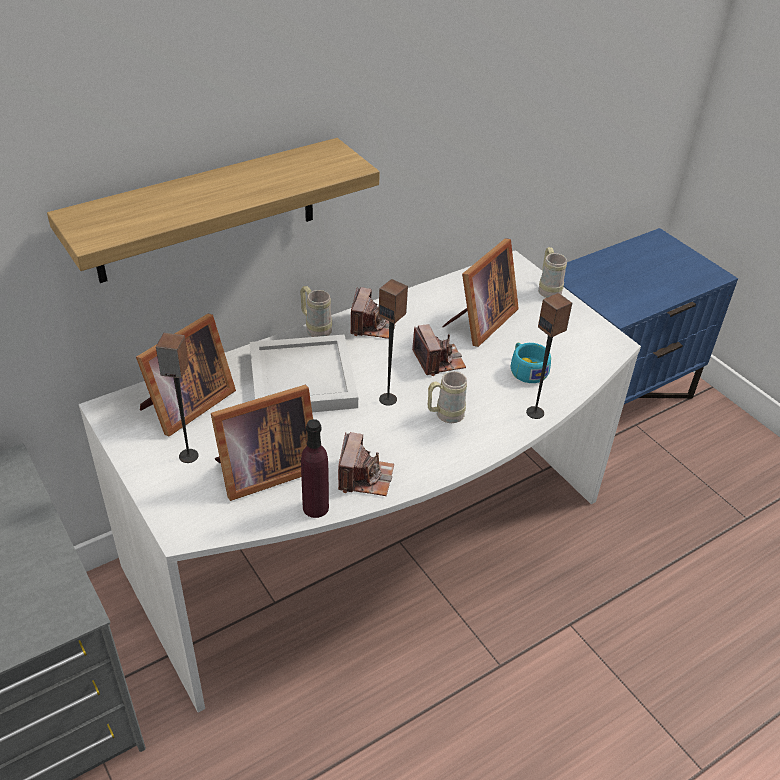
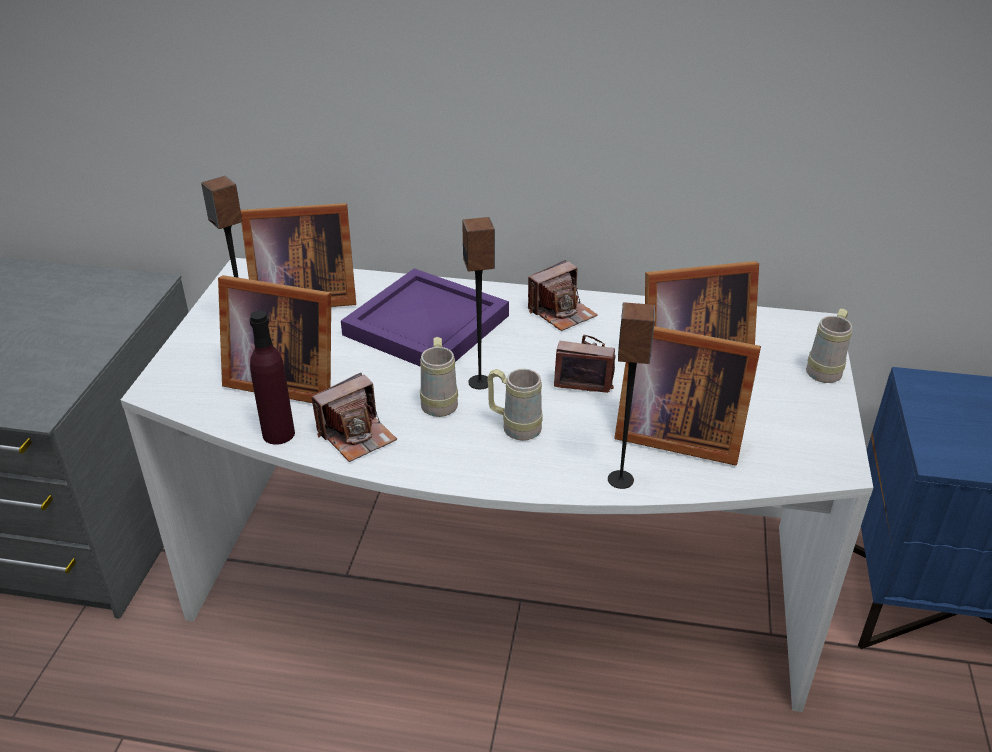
camera: 45 degrees right, 5 degrees down
(207, 211) = (388, 93): shelf -> none
(300, 378) = (426, 323): white tray -> purple tray
(315, 328) = (502, 289): beige mug -> beige mug (439, 401)
(438, 360) = (584, 375): camera -> camera turned 105 degrees counterclockwise
(526, 369) = (674, 433): turquoise cup -> picture frame

